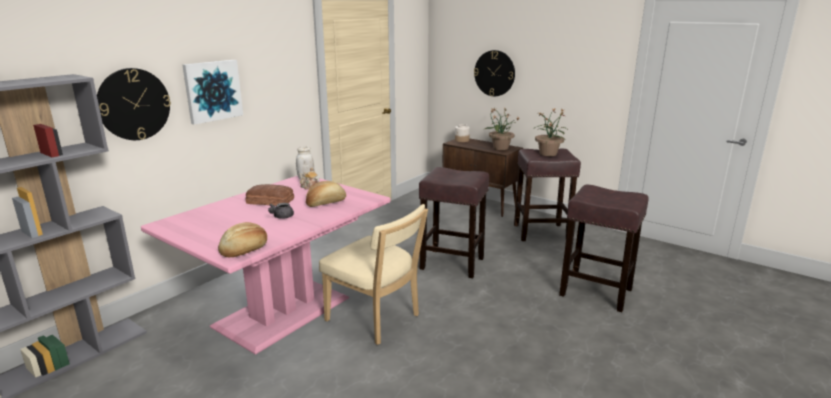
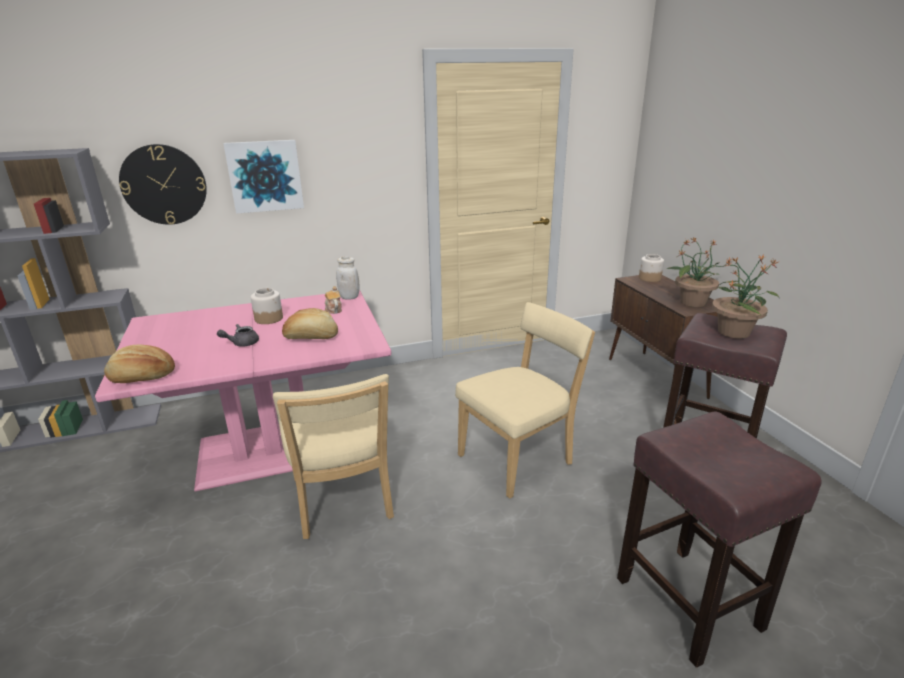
camera: 35 degrees right, 5 degrees up
(270, 201) = (269, 318): bread -> jar
(453, 263) = (519, 458): brown stool -> beige chair
(494, 73) = (714, 181): wall clock -> none

